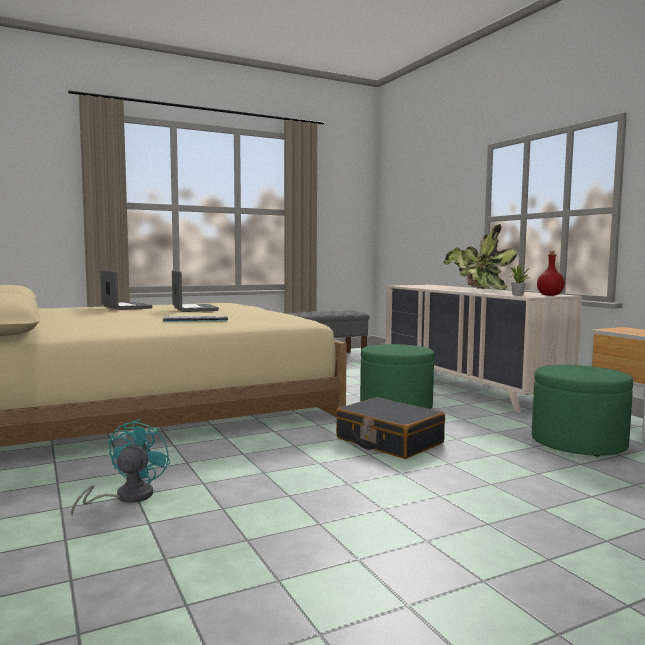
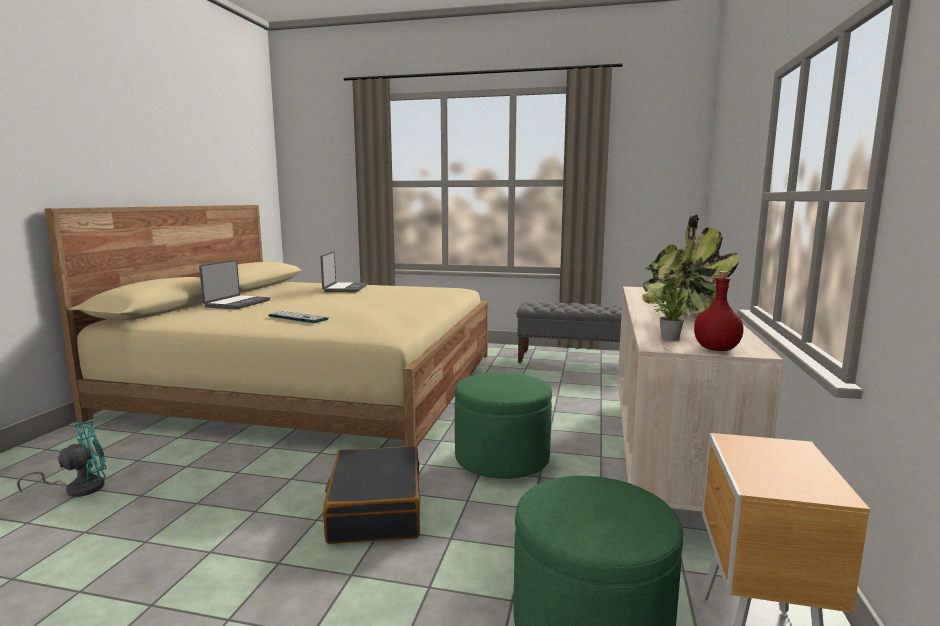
camera: 40 degrees right, 5 degrees up
(193, 309) = (371, 299): laptop -> laptop (236, 303)

